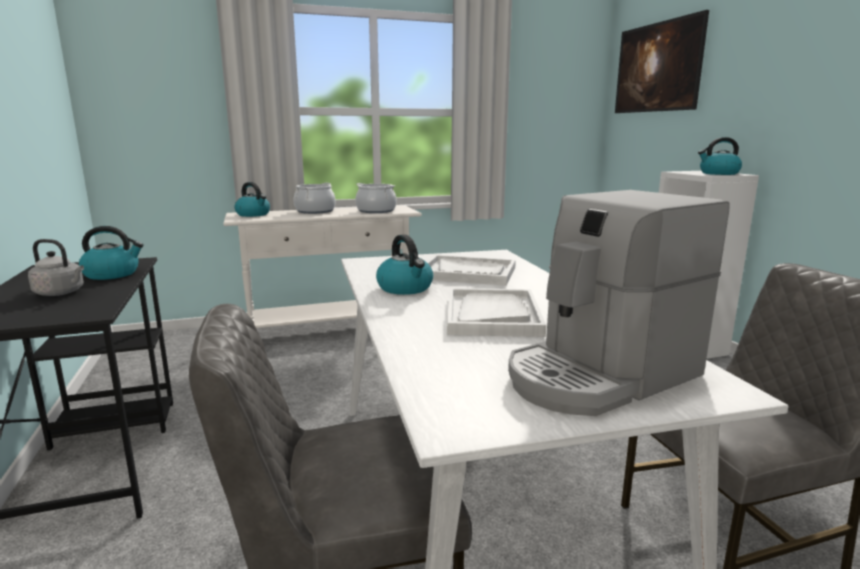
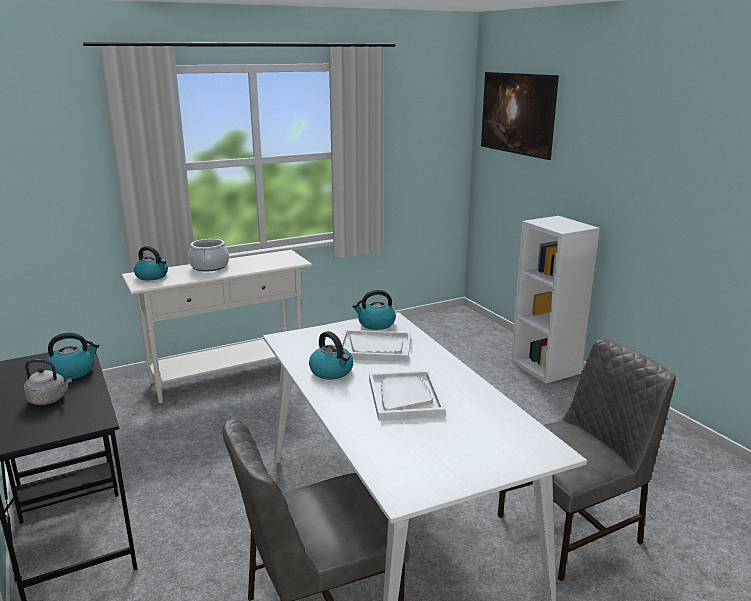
camera: 10 degrees left, 5 degrees up
(376, 211) = (268, 263): cooking pot -> none
(600, 376) = (482, 448): coffee machine -> none
(718, 173) = (568, 226): kettle -> kettle (375, 324)

